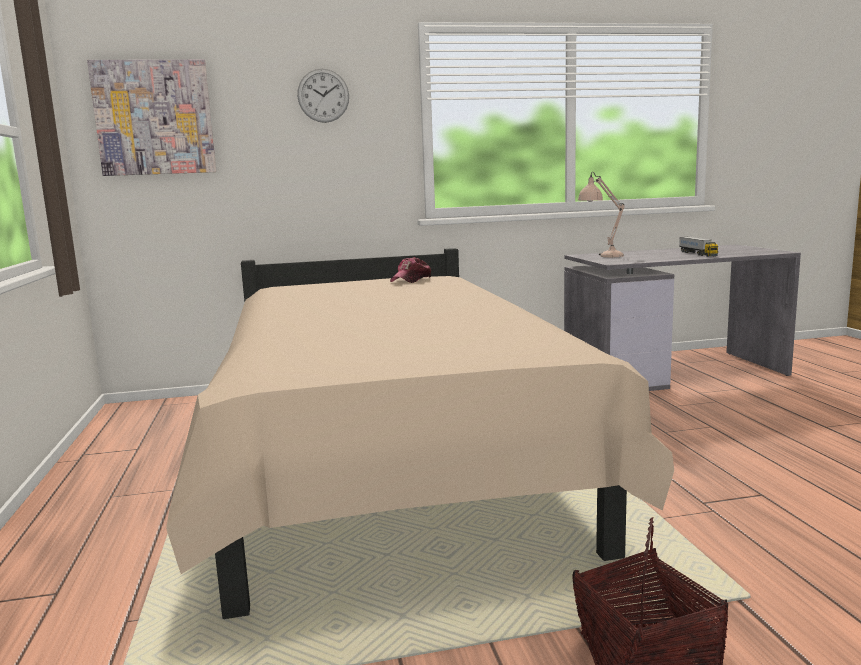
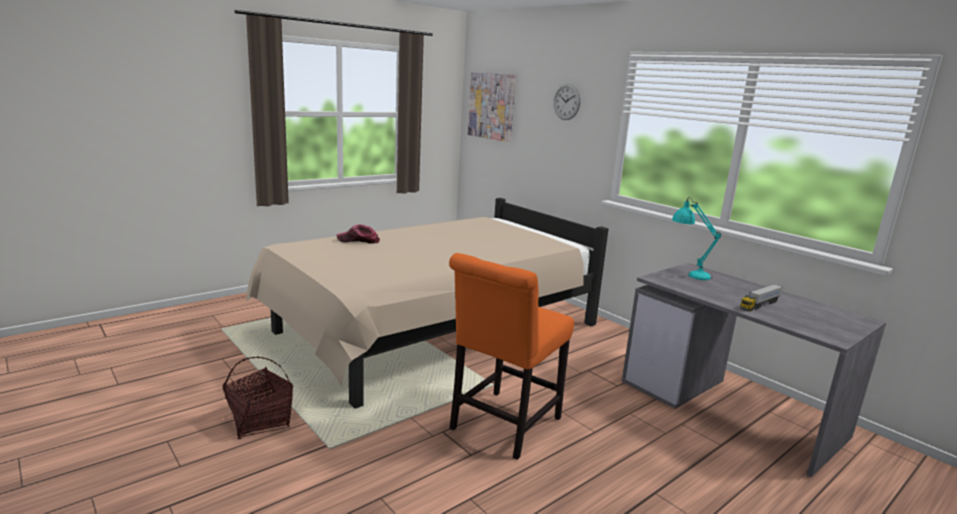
camera: 60 degrees right, 5 degrees up
(411, 279) = (535, 238): cap -> cap (358, 240)
(601, 257) = (688, 273): beige table lamp -> turquoise table lamp
(694, 466) = (502, 426): none -> orange chair

